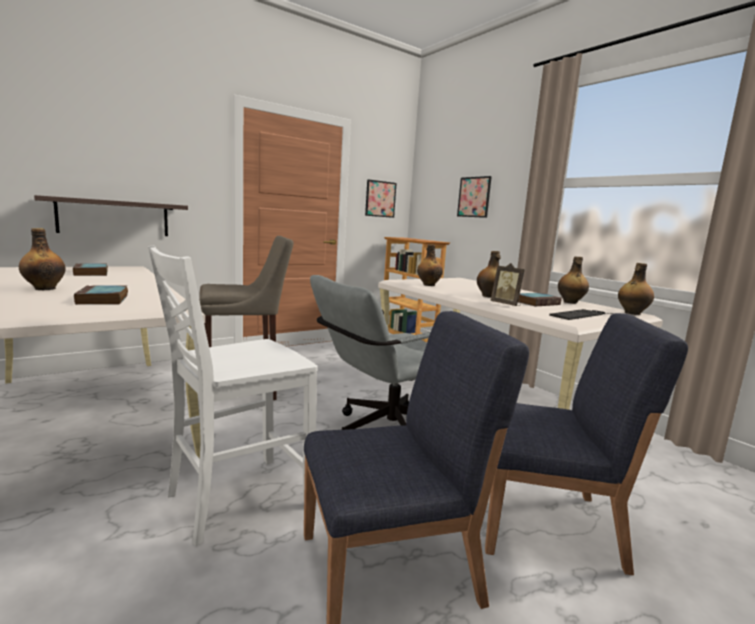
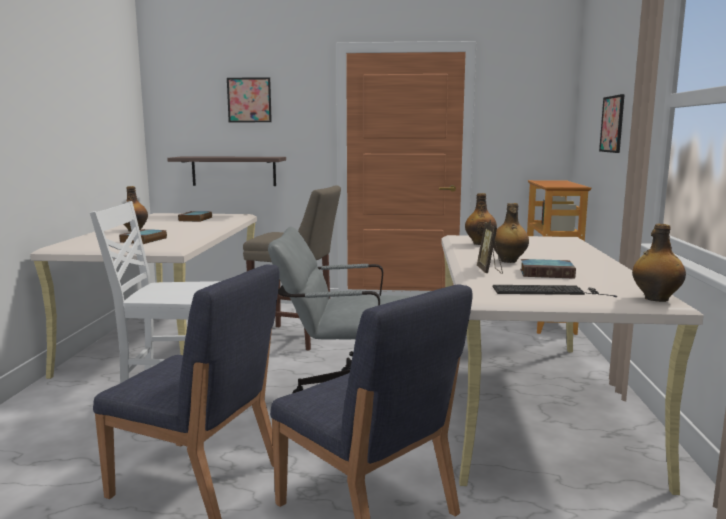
camera: 40 degrees right, 0 degrees up
(380, 199) = (524, 132): picture -> picture (249, 100)
(570, 302) = (611, 277): bottle -> none

